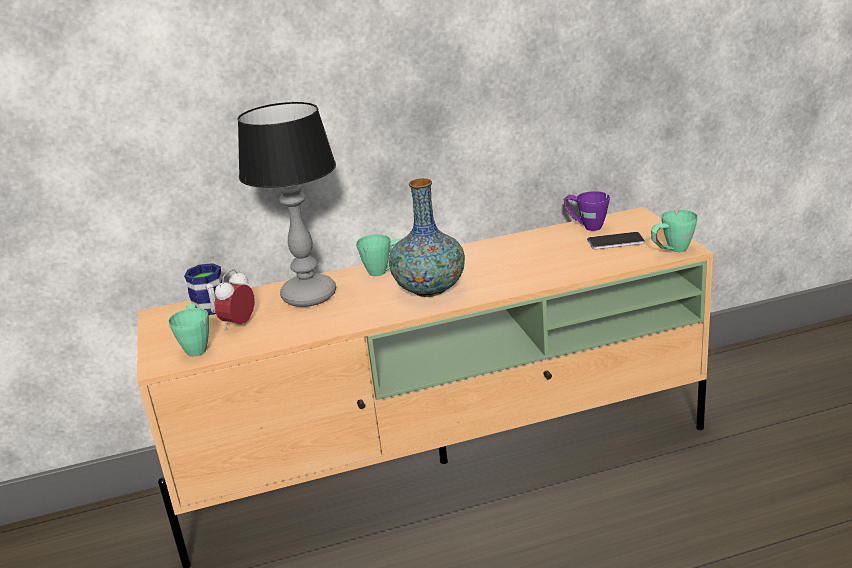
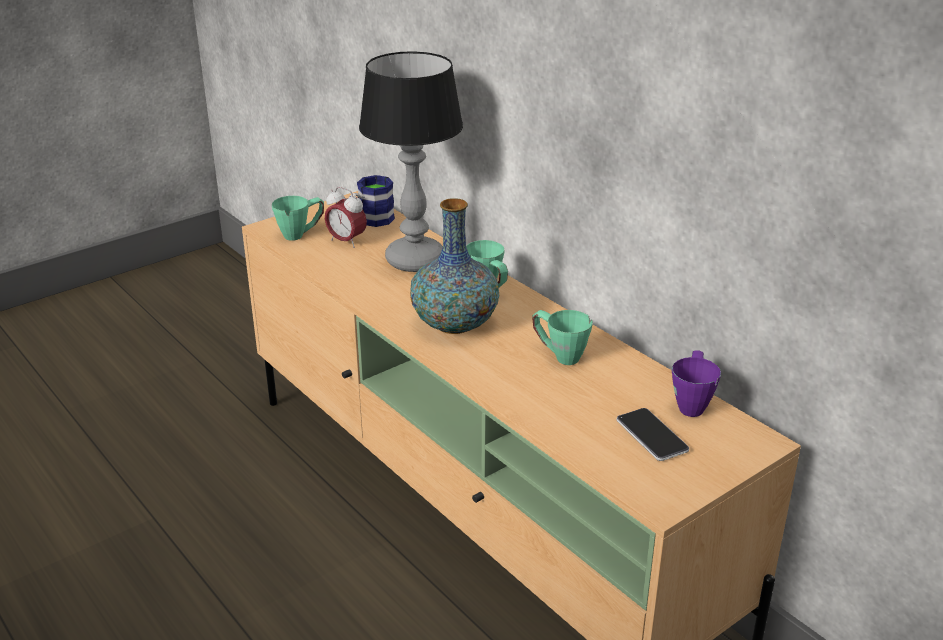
camera: 65 degrees right, 5 degrees up
(239, 324) = (346, 241): alarm clock -> alarm clock turned 150 degrees counterclockwise
(671, 250) = (648, 489): green mug -> green mug (559, 355)

